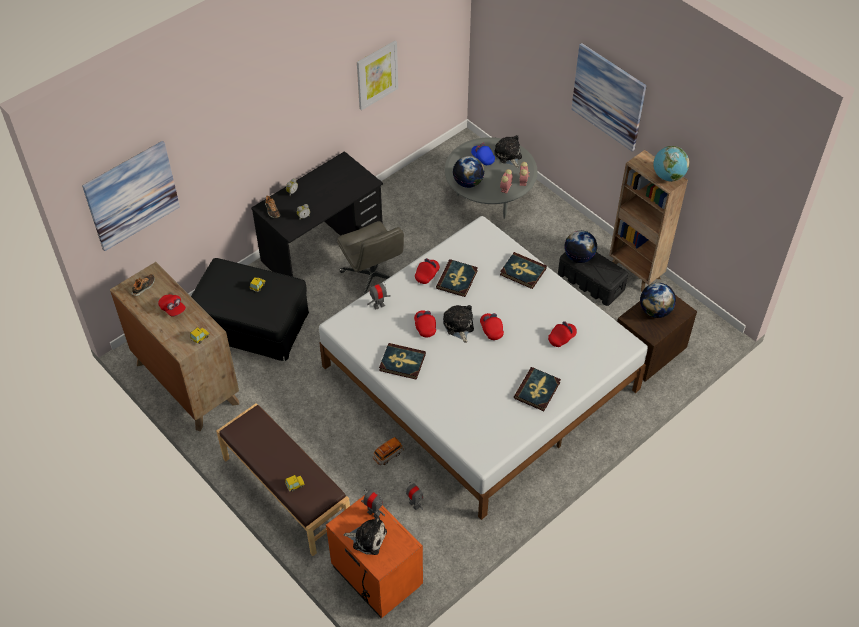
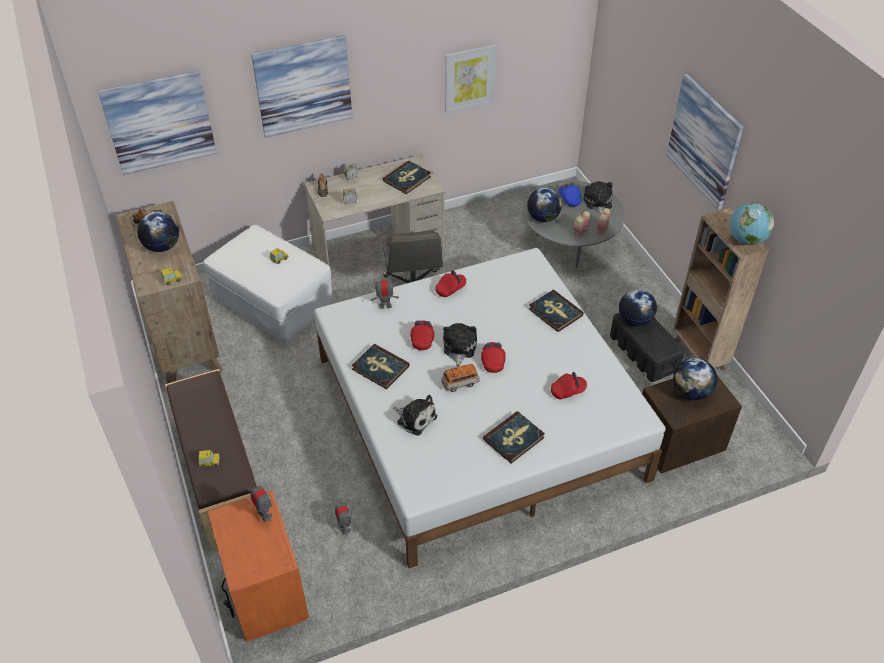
camera: 20 degrees right, 5 degrees down
(173, 309) = (162, 246): red cap -> globe
(246, 125) = (303, 86): none -> picture
(252, 325) = (273, 302): black ottoman -> white ottoman
(322, 247) = (378, 249): black desk -> beige desk
(367, 538) = (243, 540): plush toy -> plush toy (415, 418)
(388, 455) = (342, 467): toy car -> toy car (460, 383)
(457, 279) = (480, 302): book -> book (407, 179)

